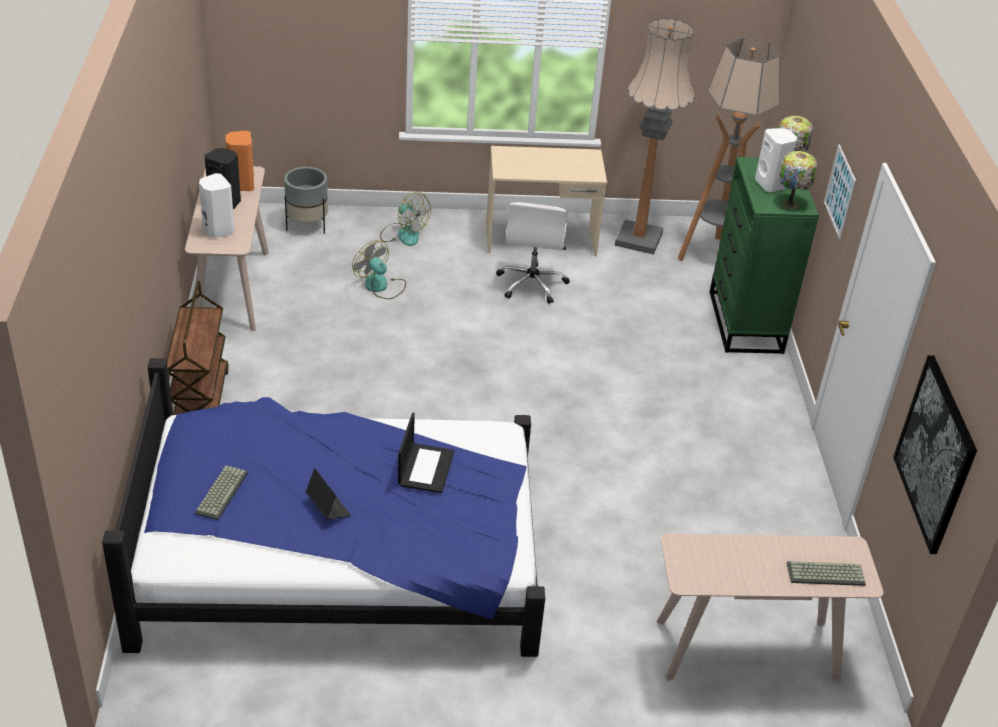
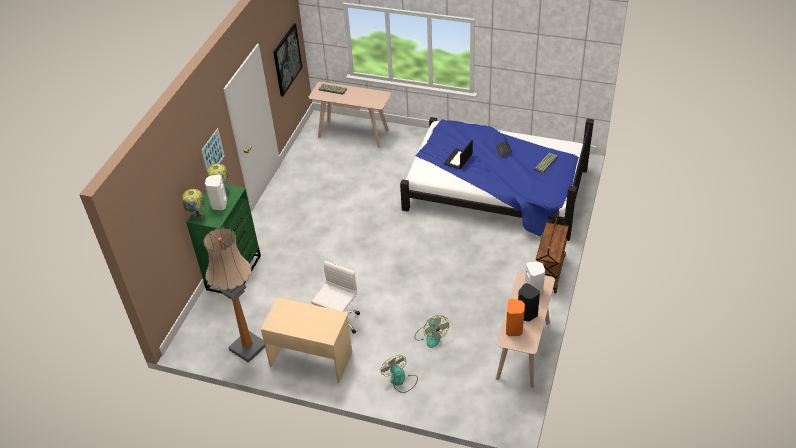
camera: 155 degrees left, 5 degrees up
(307, 226) = (464, 401): grey planter -> none
(712, 256) = (213, 324): floor lamp -> none

